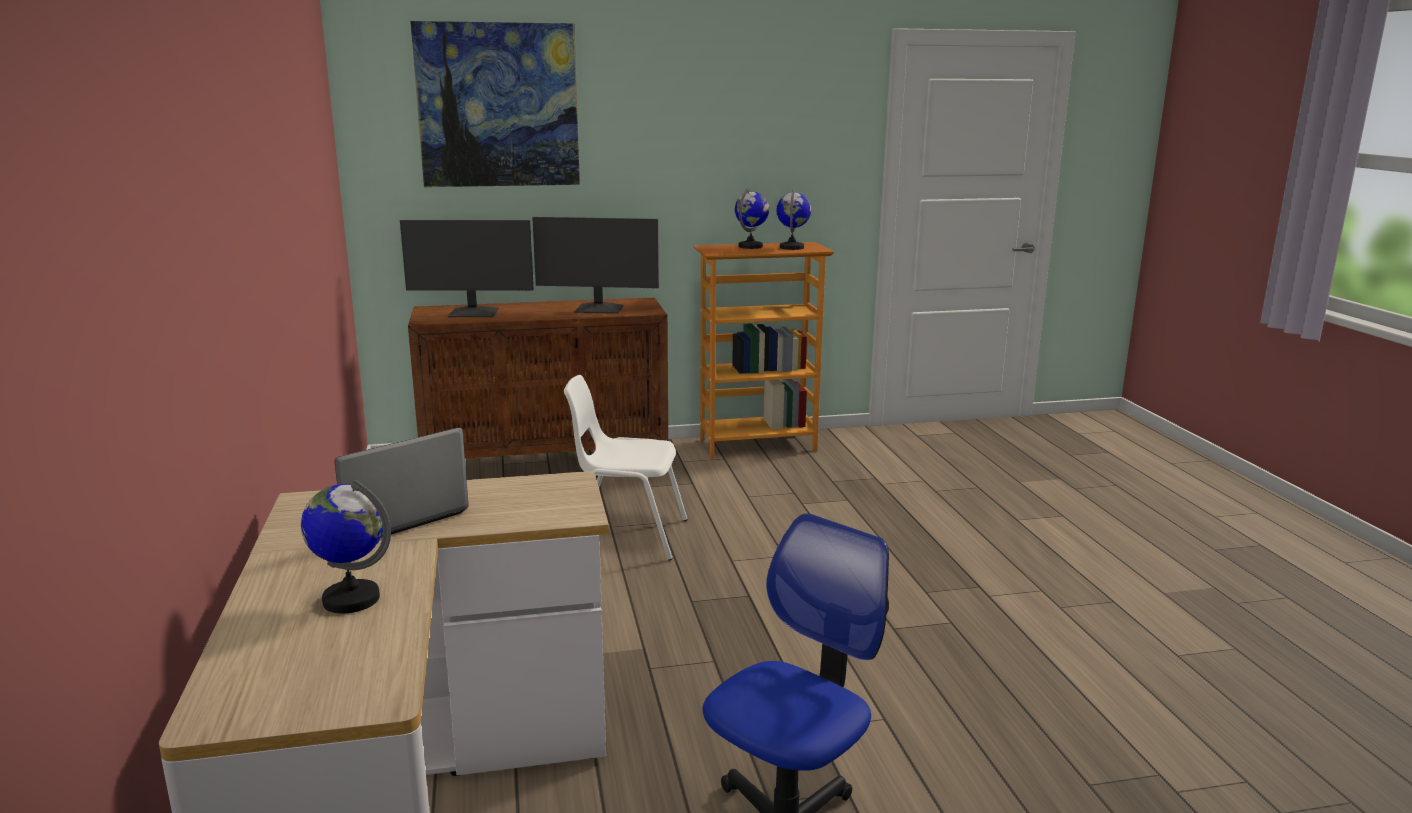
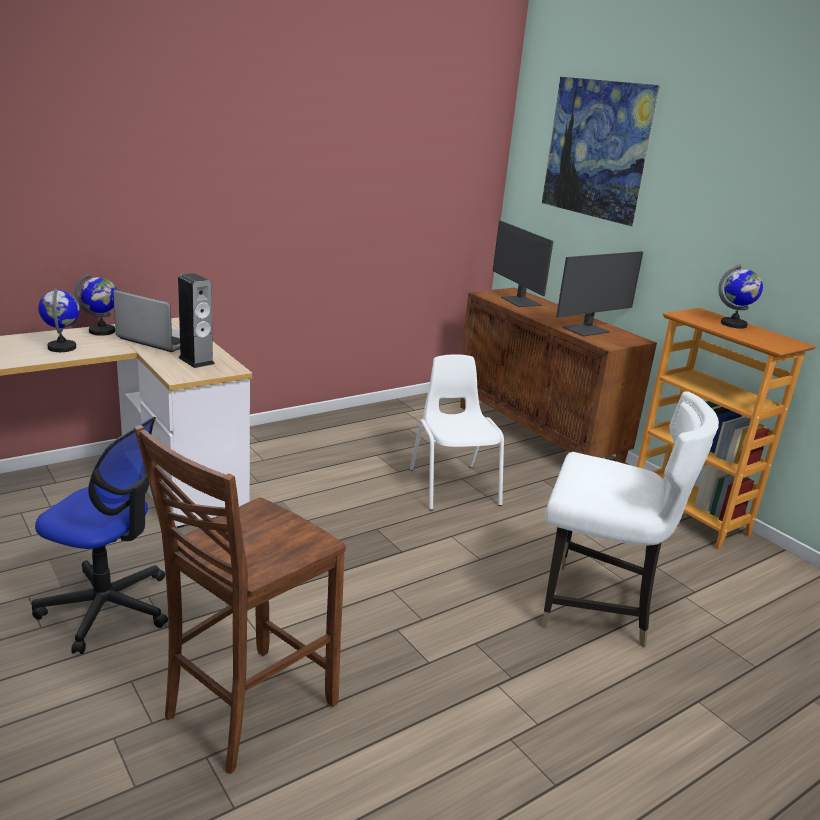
camera: 65 degrees right, 5 degrees up
(518, 499) = (196, 360): none -> speaker
(599, 309) = (587, 330): monitor -> monitor turned 105 degrees counterclockwise
(792, 247) = (762, 338): globe -> globe (102, 331)
(885, 522) = (597, 607): none -> white chair
(1014, 747) = (246, 709): none -> brown chair

